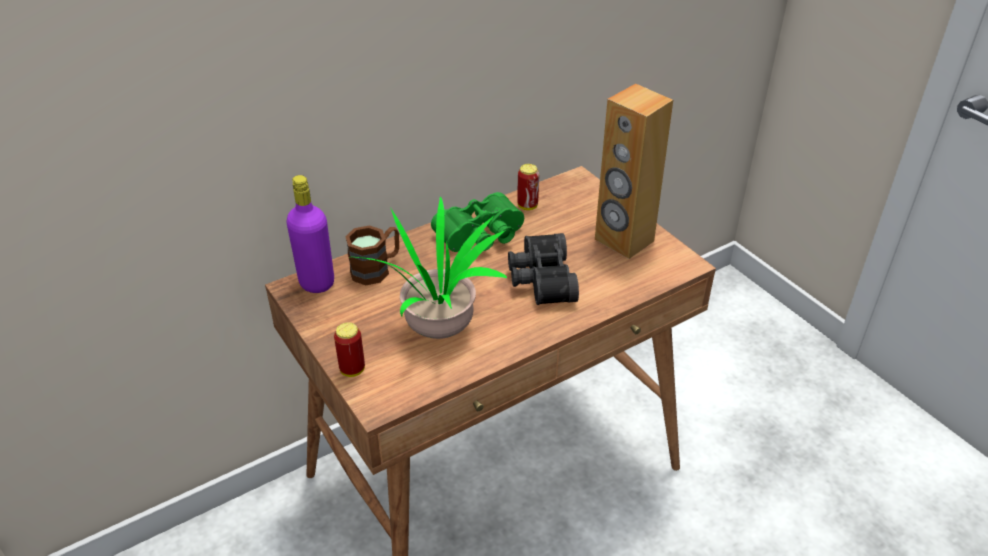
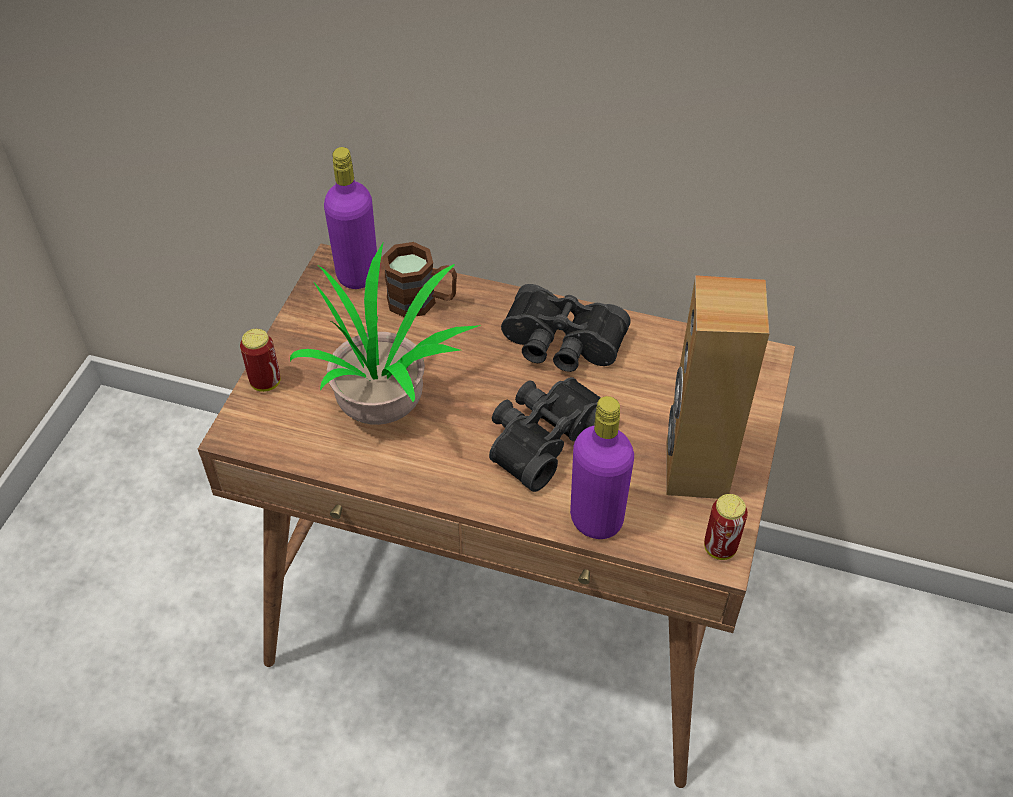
camera: 50 degrees right, 10 degrees up
(482, 237) = (561, 345): green binoculars -> black binoculars
(527, 206) = (658, 347): can -> can (720, 547)
(618, 291) = (596, 519): none -> purple bottle

